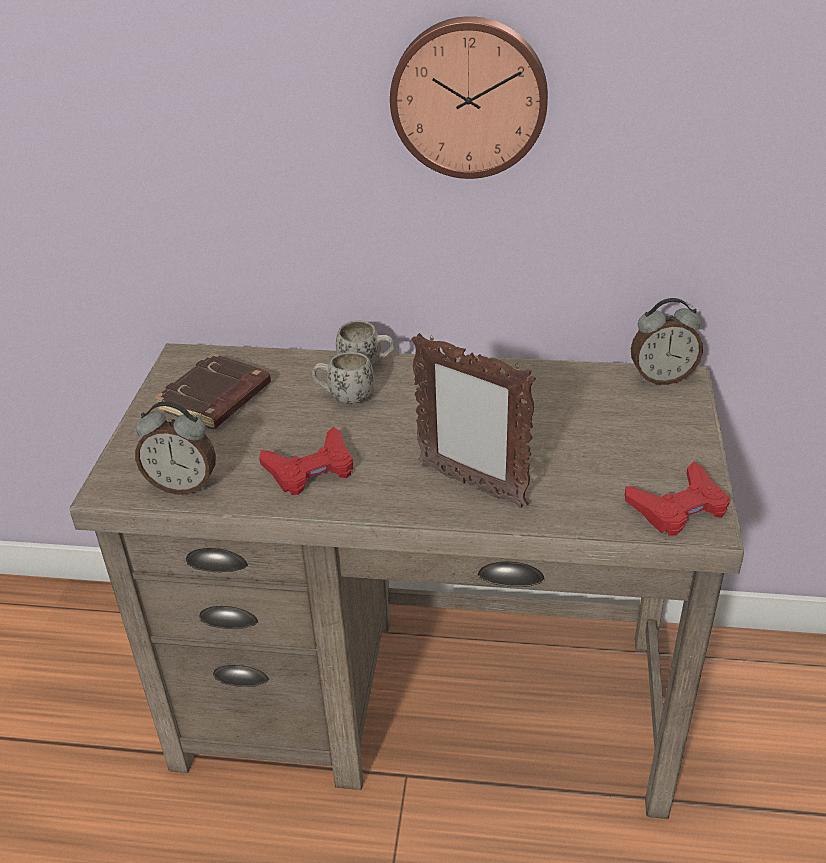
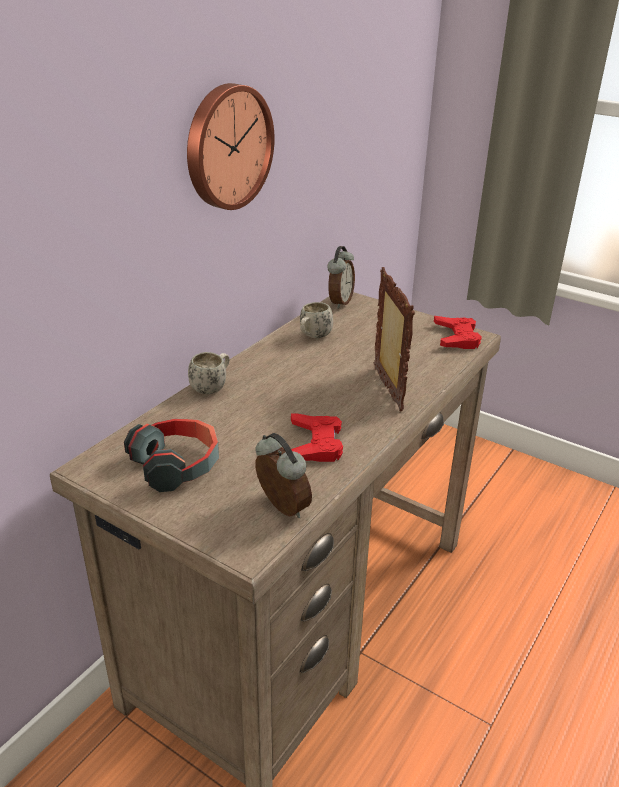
camera: 65 degrees left, 5 degrees down
(183, 485) = (281, 509): alarm clock -> alarm clock turned 75 degrees counterclockwise
(216, 399) = (177, 465): brown book -> headphones
(344, 398) = (242, 407): white mug -> white mug (313, 337)
(471, 485) = (387, 389): picture frame -> picture frame turned 75 degrees counterclockwise

